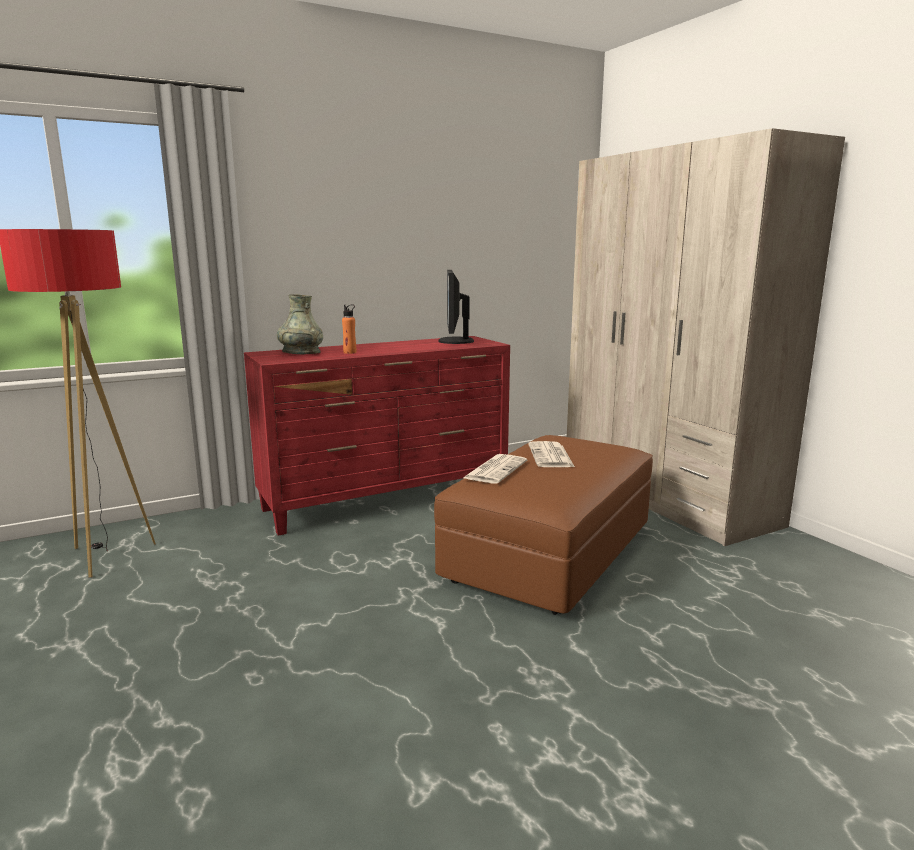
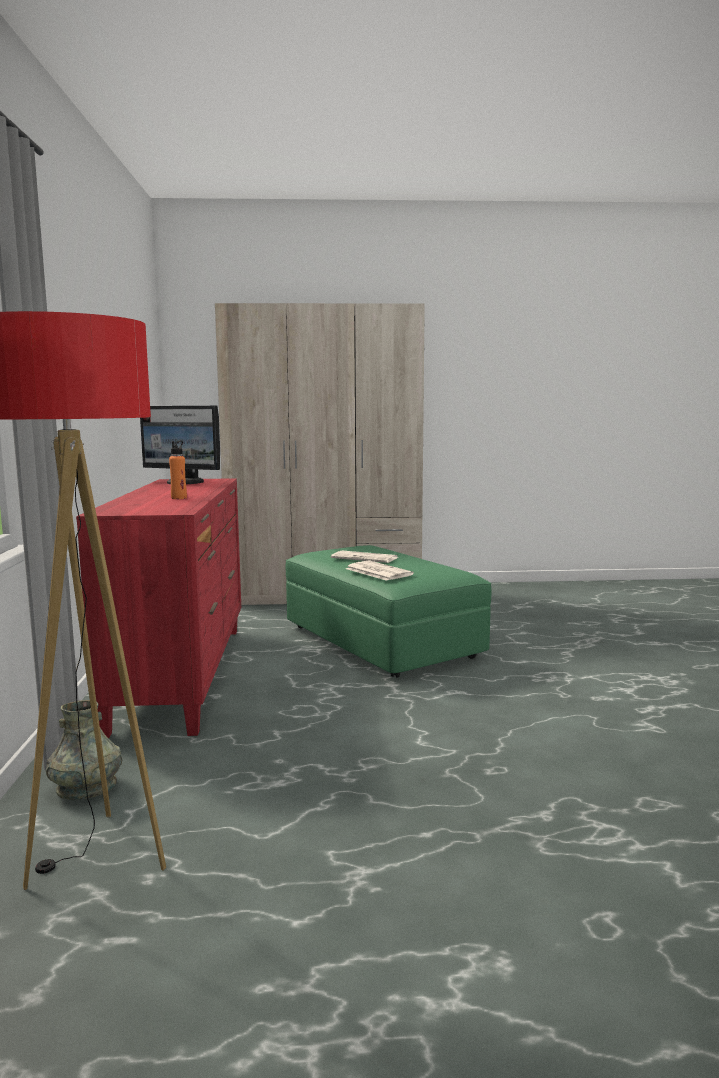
camera: 65 degrees left, 5 degrees down
(301, 353) = (141, 505): grey vase -> grey vase (87, 788)
(550, 554) = (381, 641): brown ottoman -> green ottoman

